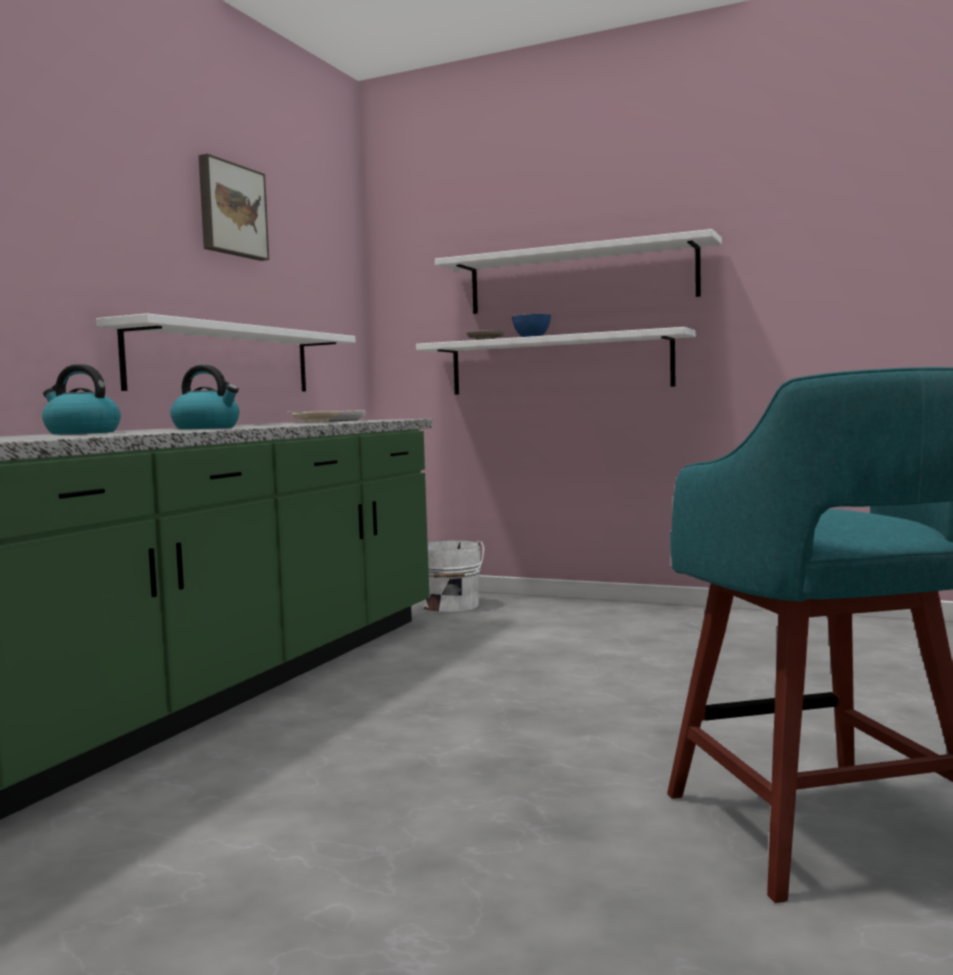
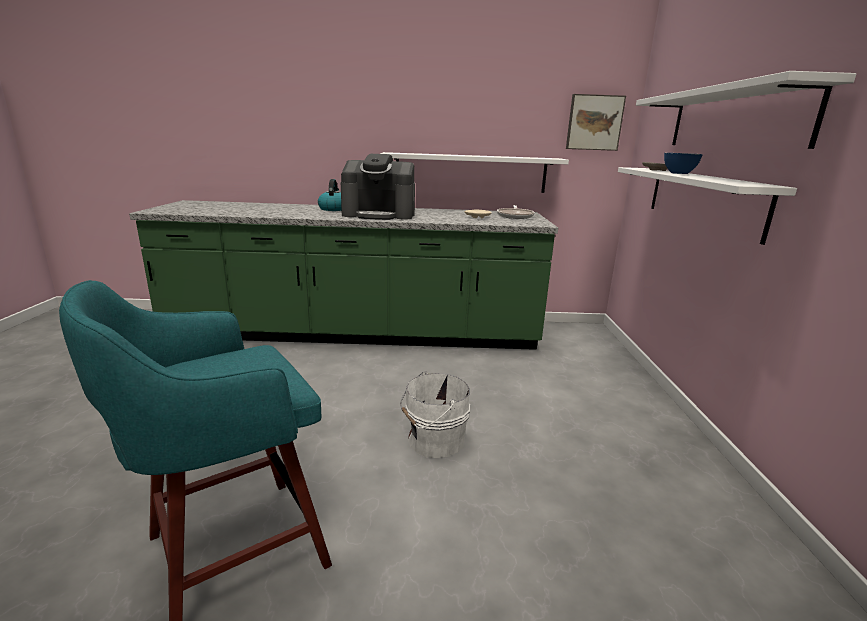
camera: 65 degrees right, 15 degrees up
(207, 428) = (379, 214): kettle -> coffee machine
(231, 210) = (490, 80): picture -> picture (594, 123)
(450, 606) = (583, 352): white bucket -> white bucket (433, 440)

